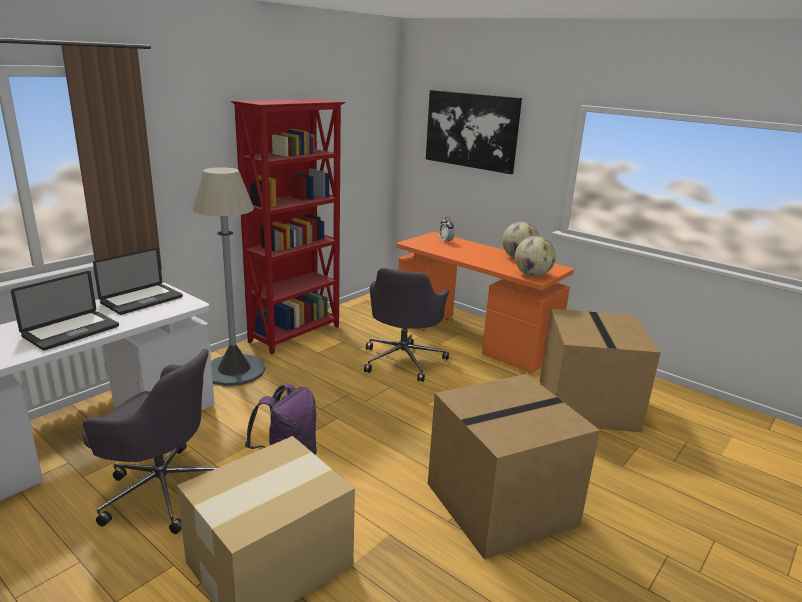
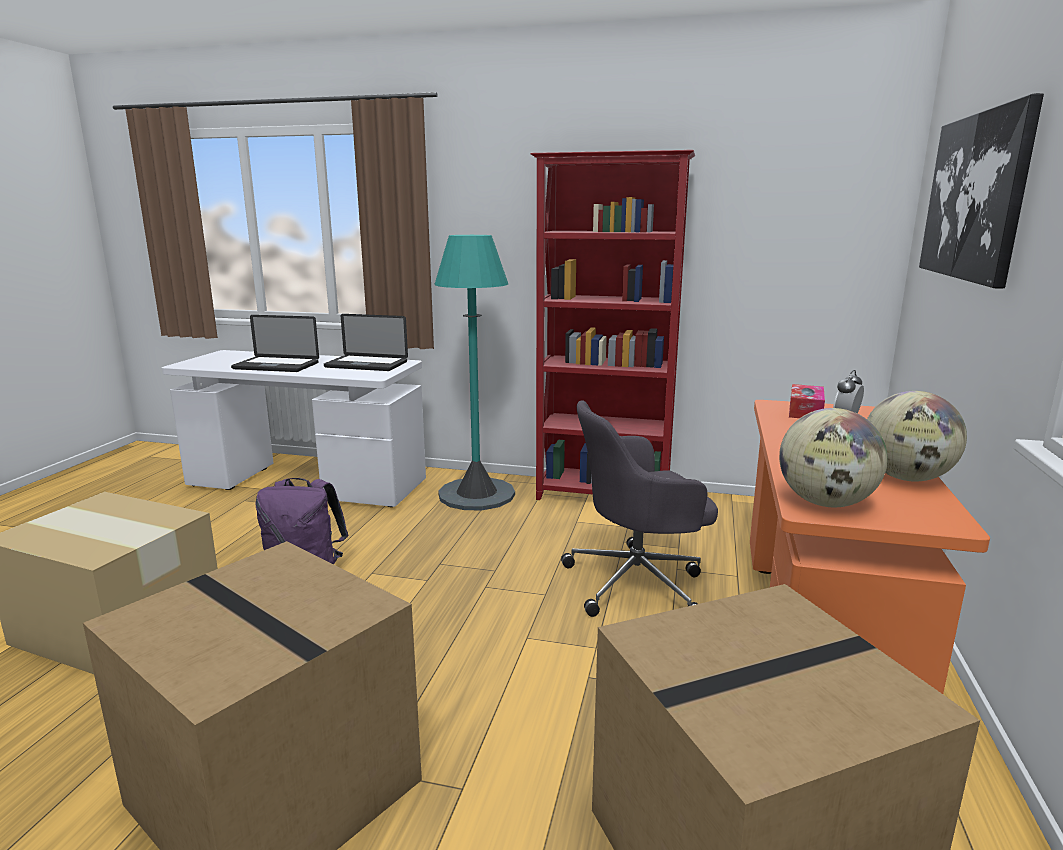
camera: 65 degrees right, 5 degrees down
(162, 489) = (235, 535): grey office chair -> none
(234, 370) = (477, 494): grey floor lamp -> turquoise floor lamp
(426, 242) = (805, 411): none -> tissue box

